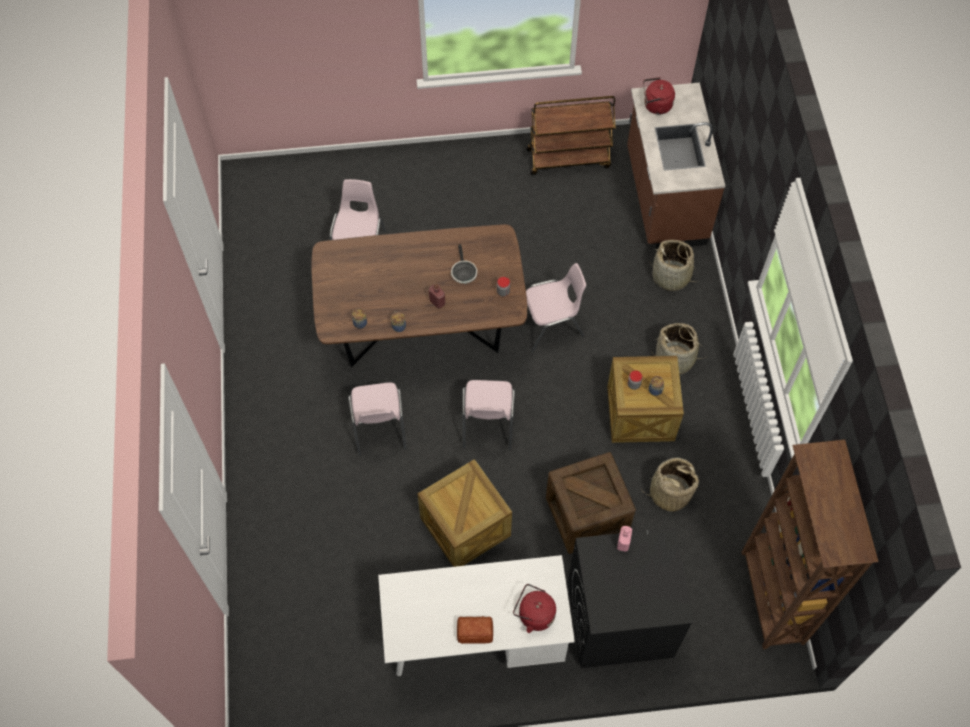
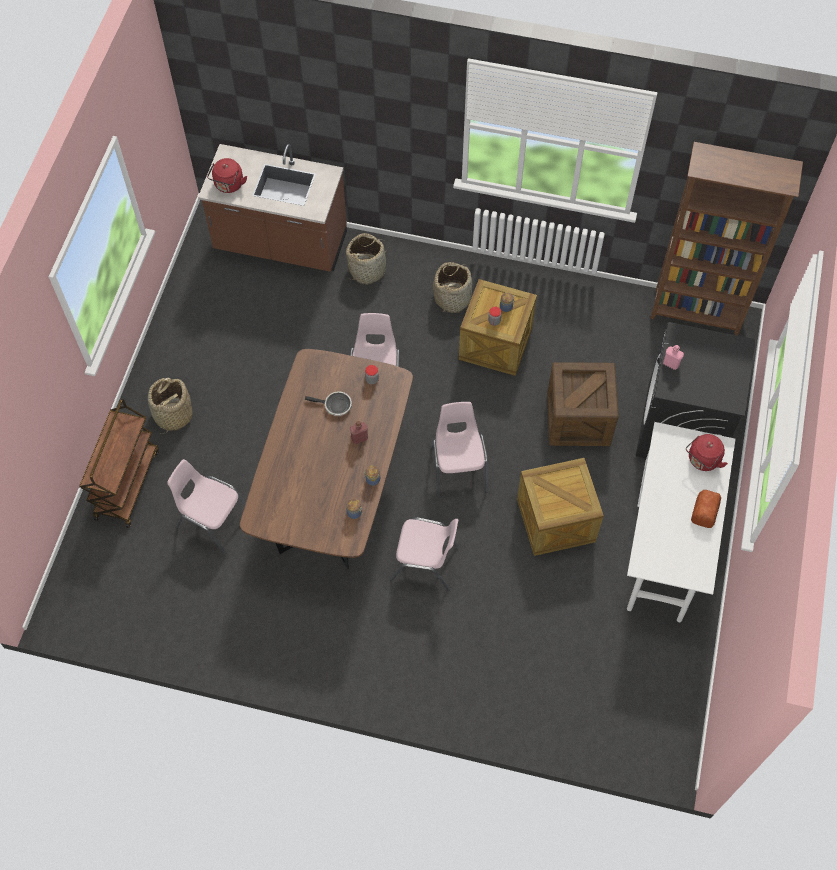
camera: 70 degrees left, 0 degrees up
(487, 424) = (458, 468): pink chair -> pink chair turned 120 degrees counterclockwise
(569, 158) = (197, 303): brown cart -> brown cart (127, 484)
(669, 493) = (579, 349): basket -> basket (173, 415)

